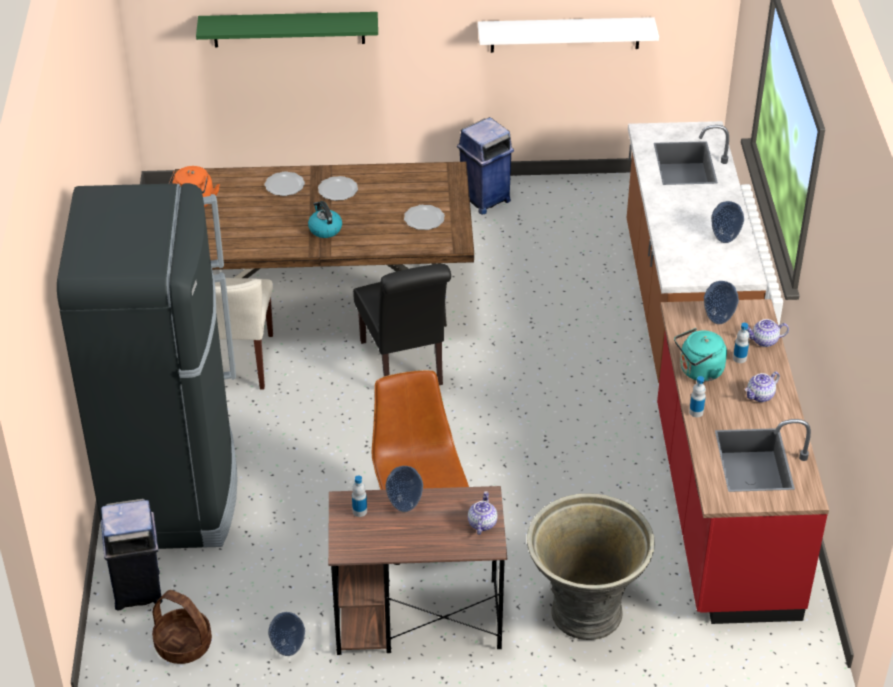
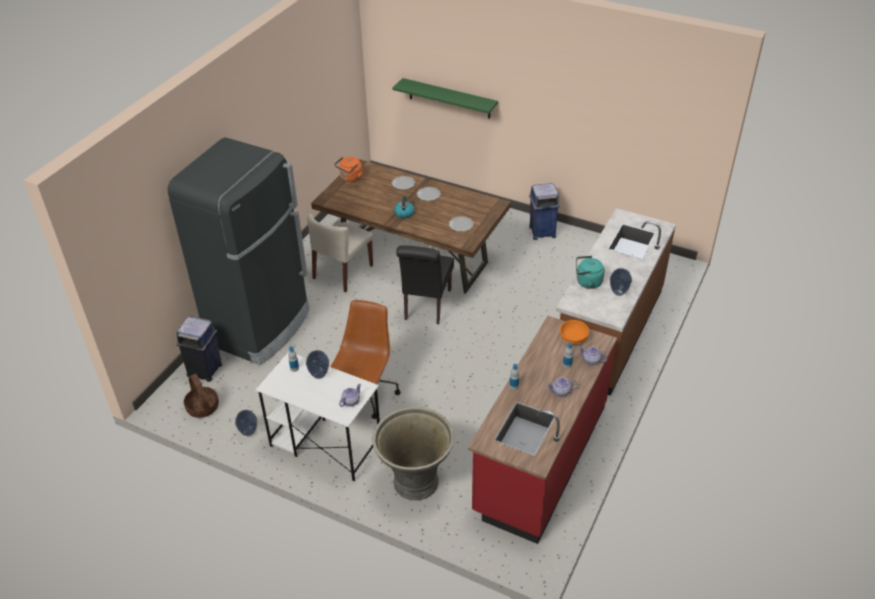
camera: 30 degrees right, 0 degrees up
(416, 617) = (324, 444): brown desk -> white desk
(565, 34) = (606, 144): white shelf -> none
(699, 371) = (535, 363): turquoise kettle -> turquoise kettle (587, 282)
(717, 319) = (573, 337): vase -> orange bowl

